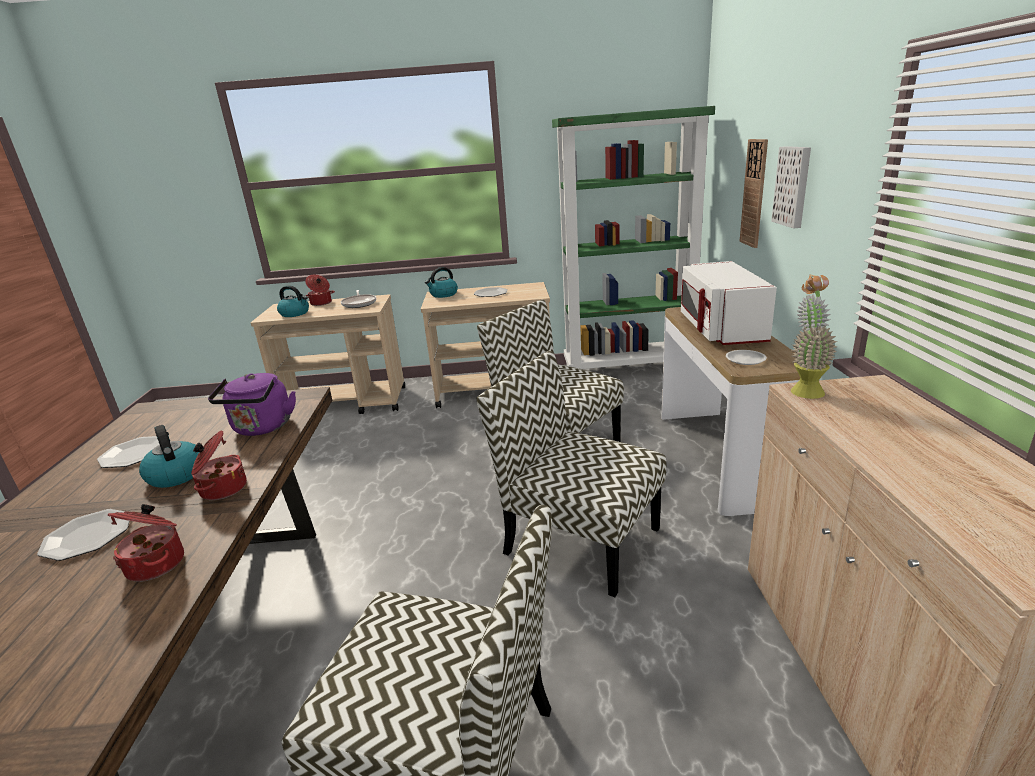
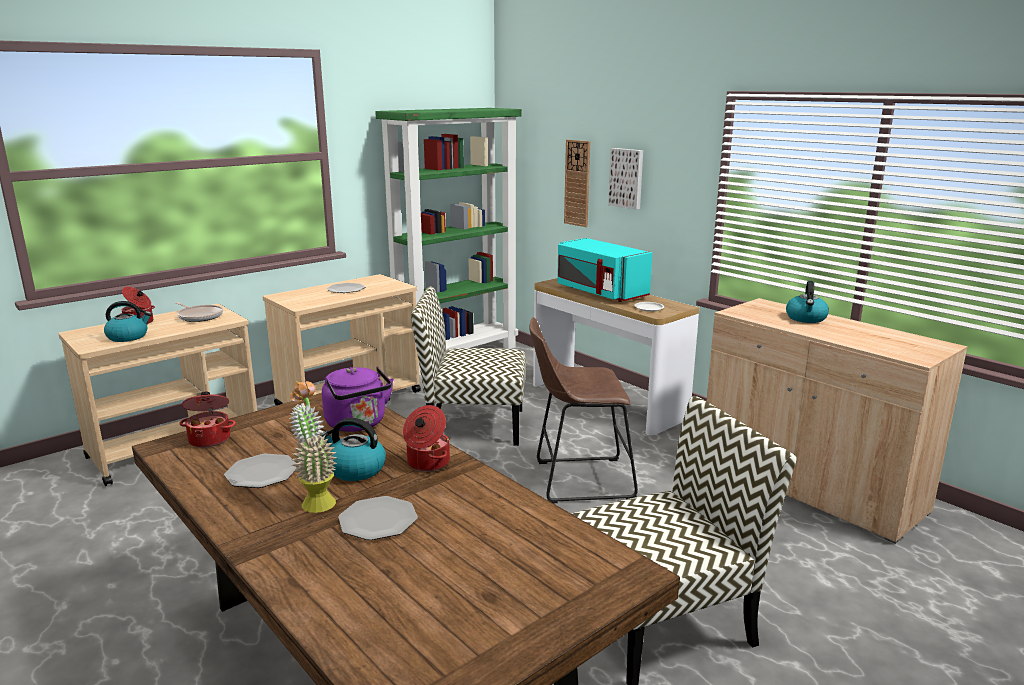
camera: 40 degrees left, 5 degrees down
(158, 563) = (486, 507): cooking pot -> cooking pot (210, 439)
(443, 294) = (291, 296): kettle -> kettle (806, 318)
(579, 540) = (577, 480): chair -> brown stool
(719, 329) = (599, 292): white microwave -> turquoise microwave
(804, 388) = (735, 311): potted plant -> potted plant (316, 500)

